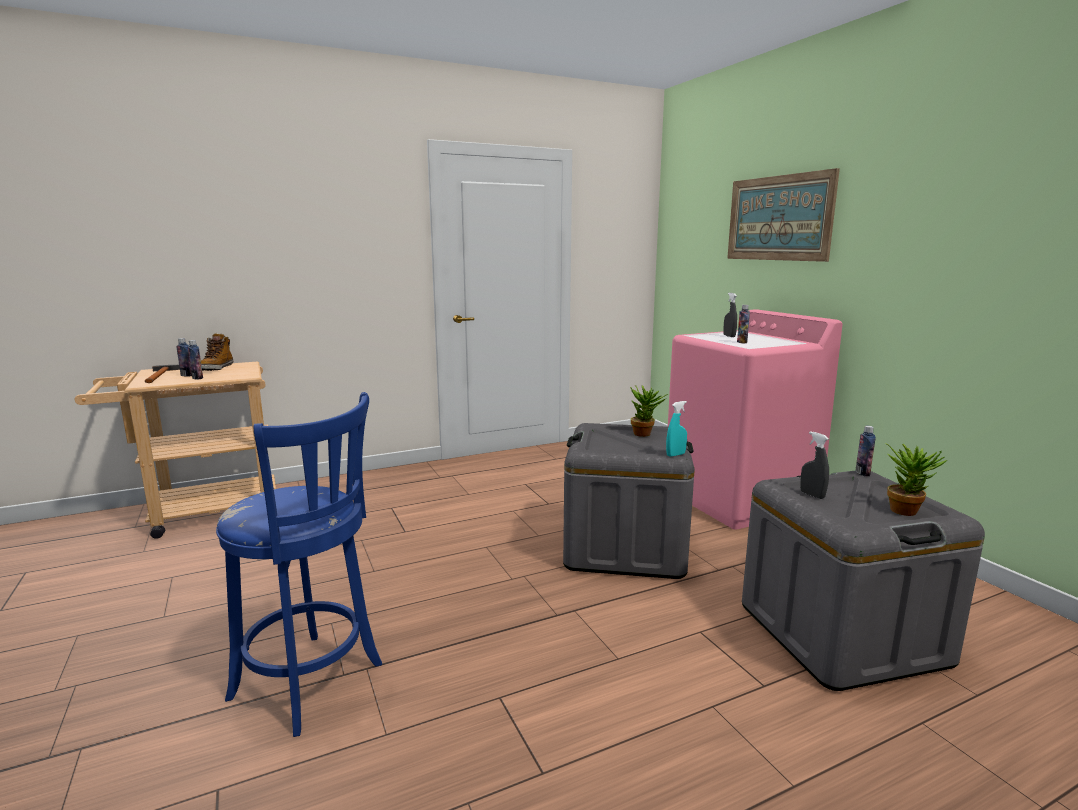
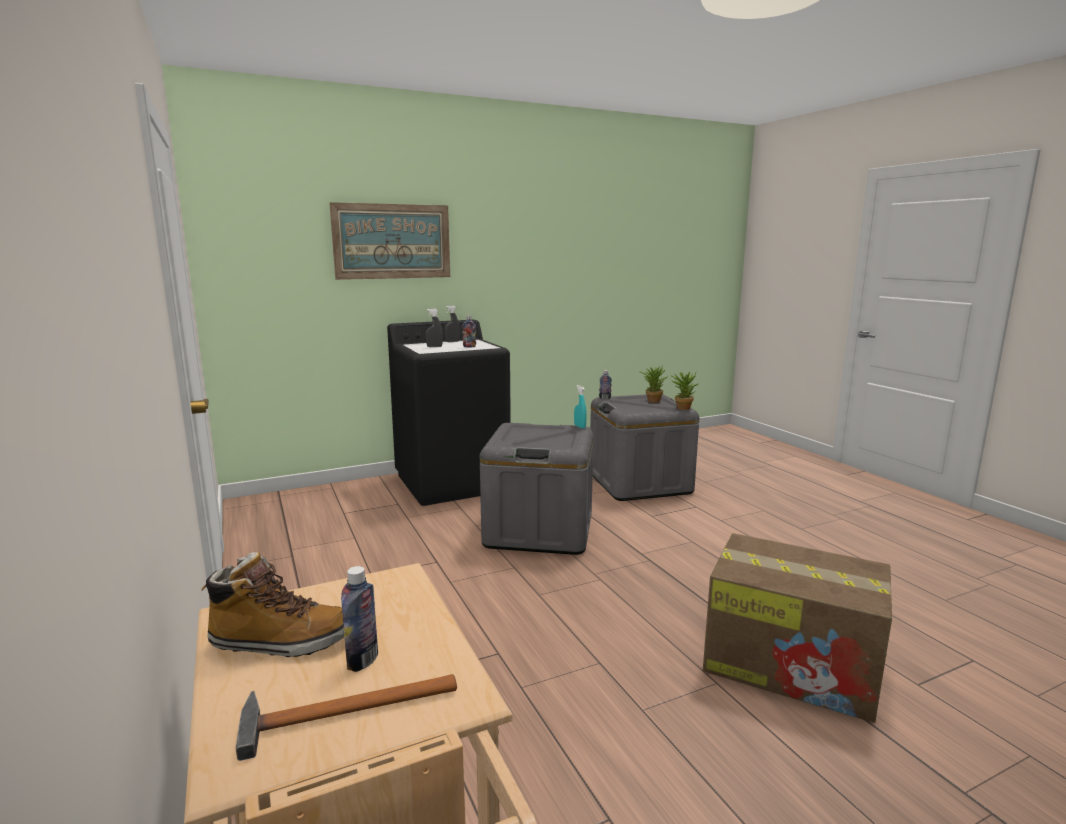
camera: 90 degrees left, 0 degrees up
(197, 378) = (406, 632): bottle -> none
(312, 684) = (793, 665): blue stool -> cardboard box
(645, 434) = (520, 432): potted plant -> potted plant (683, 407)
(739, 499) = (452, 482): pink washing machine -> black washing machine
(812, 495) = (639, 410): grey spray bottle -> grey spray bottle (452, 341)

